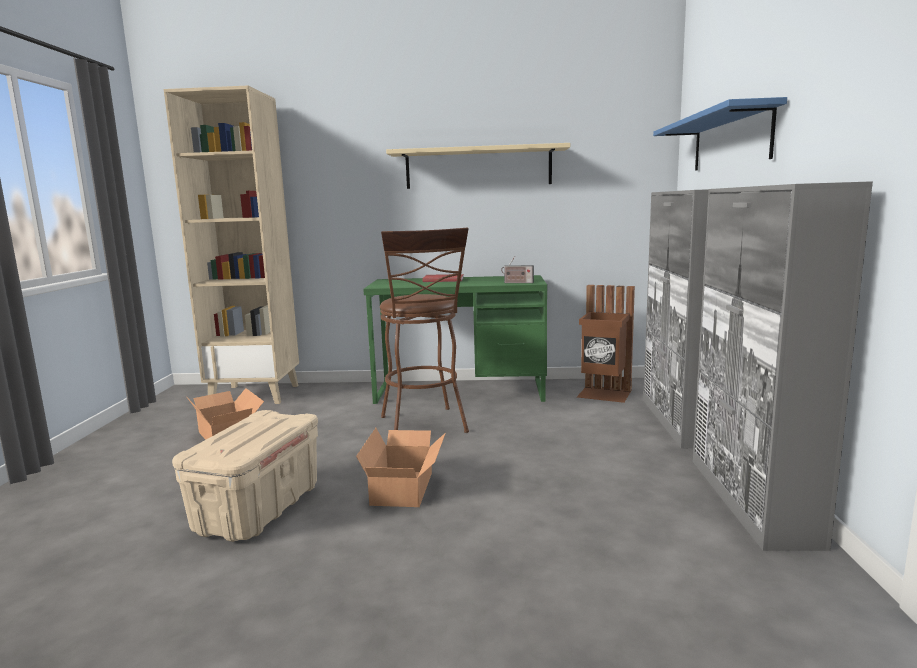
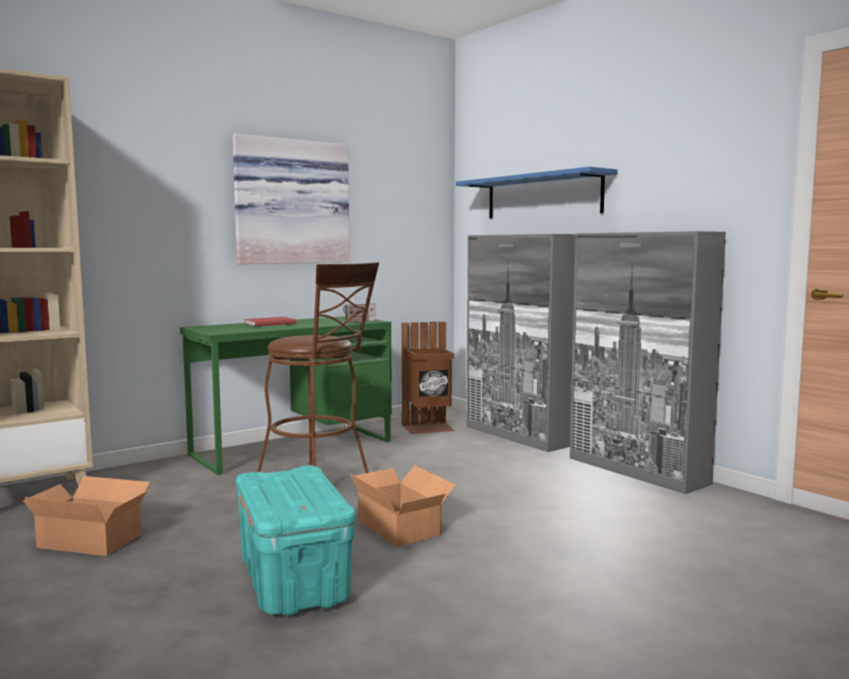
camera: 40 degrees left, 5 degrees down
(259, 509) = (294, 582): beige storage box -> turquoise storage box
(478, 168) = (291, 202): beige shelf -> picture

